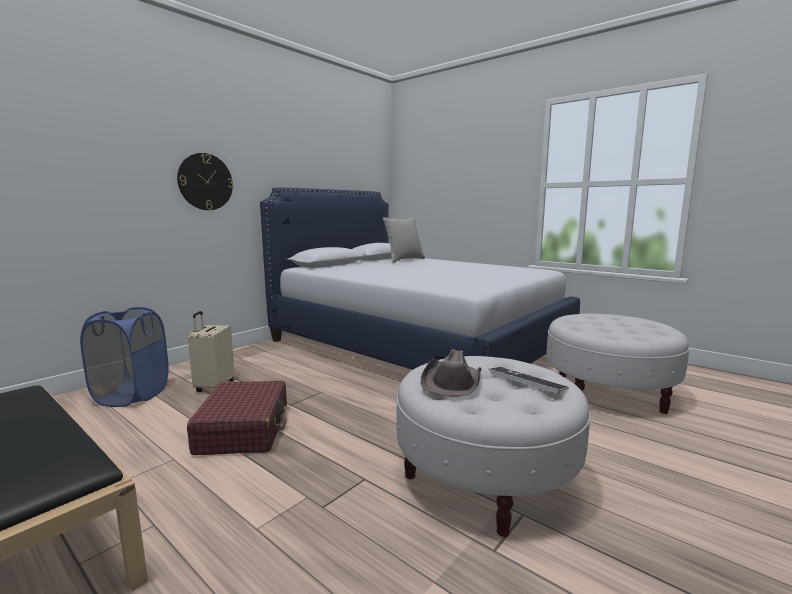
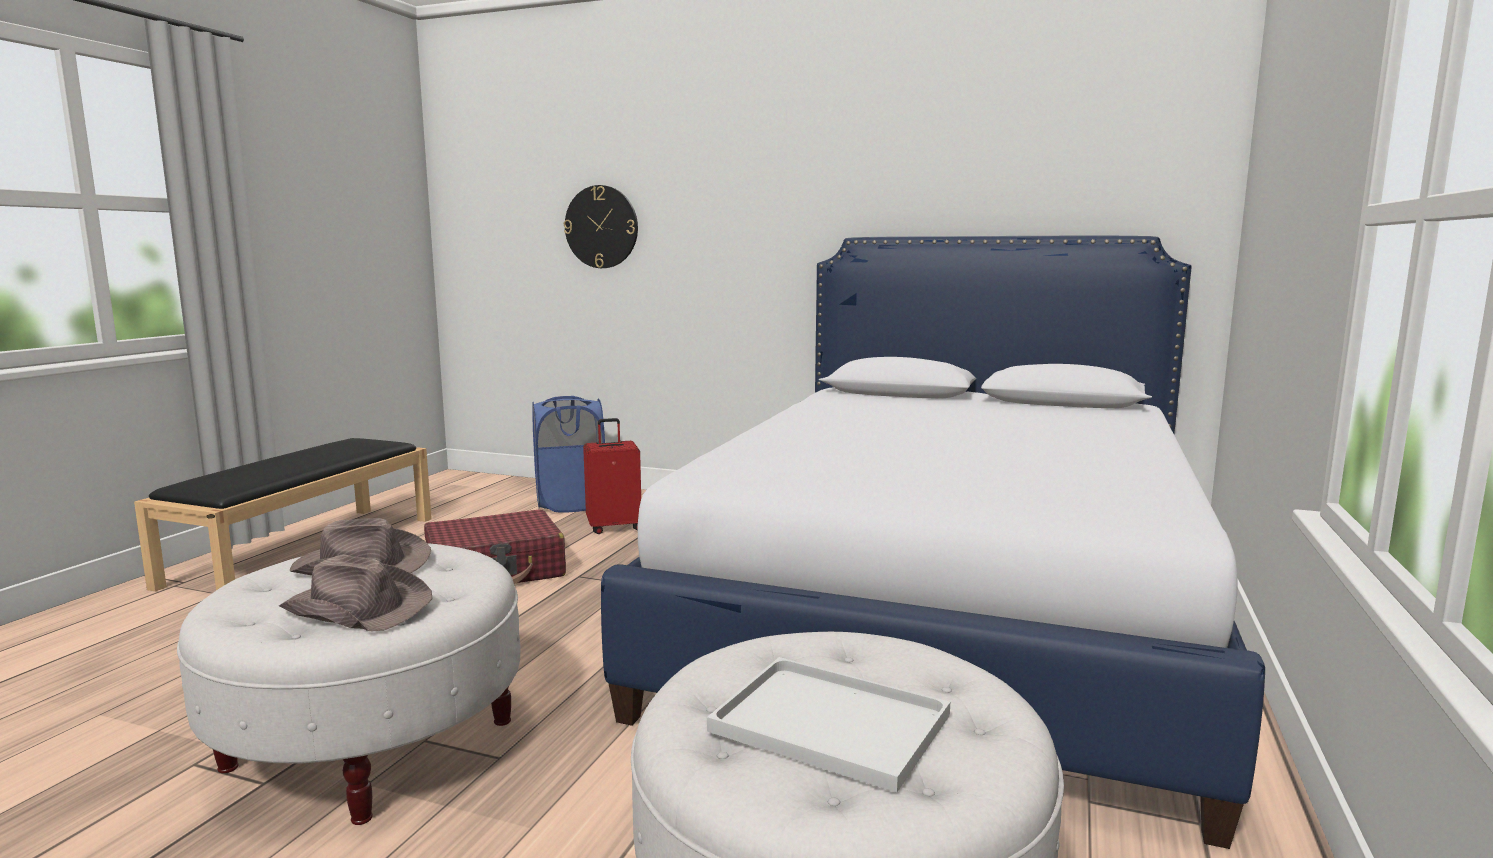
camera: 70 degrees right, 0 degrees up
(205, 182) = (739, 233): wall clock -> wall clock (601, 227)
(214, 387) = (614, 527): beige suitcase -> red suitcase
(404, 260) = (1064, 415): grey pillow -> none
(526, 381) = (357, 608): keyboard -> brown hat
(625, 328) = (825, 723): none -> white tray

